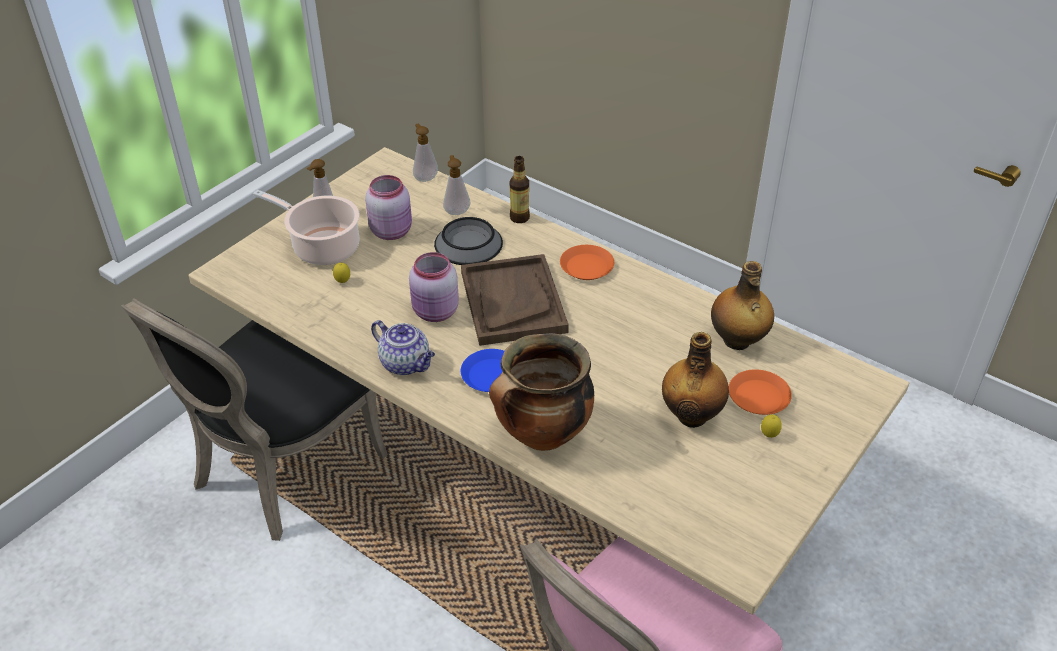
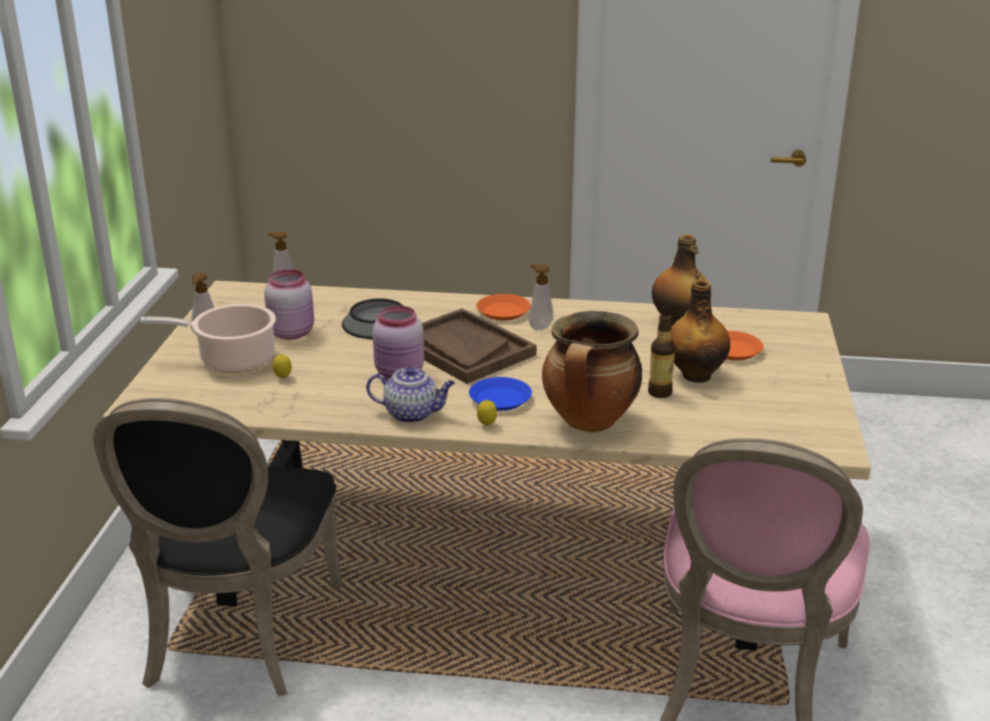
camera: 30 degrees left, 15 degrees down
(456, 211) = (340, 305): soap dispenser -> soap dispenser (539, 327)
(519, 218) = (406, 296): bottle -> bottle (659, 392)
(769, 435) = (766, 369): lemon -> lemon (487, 425)

